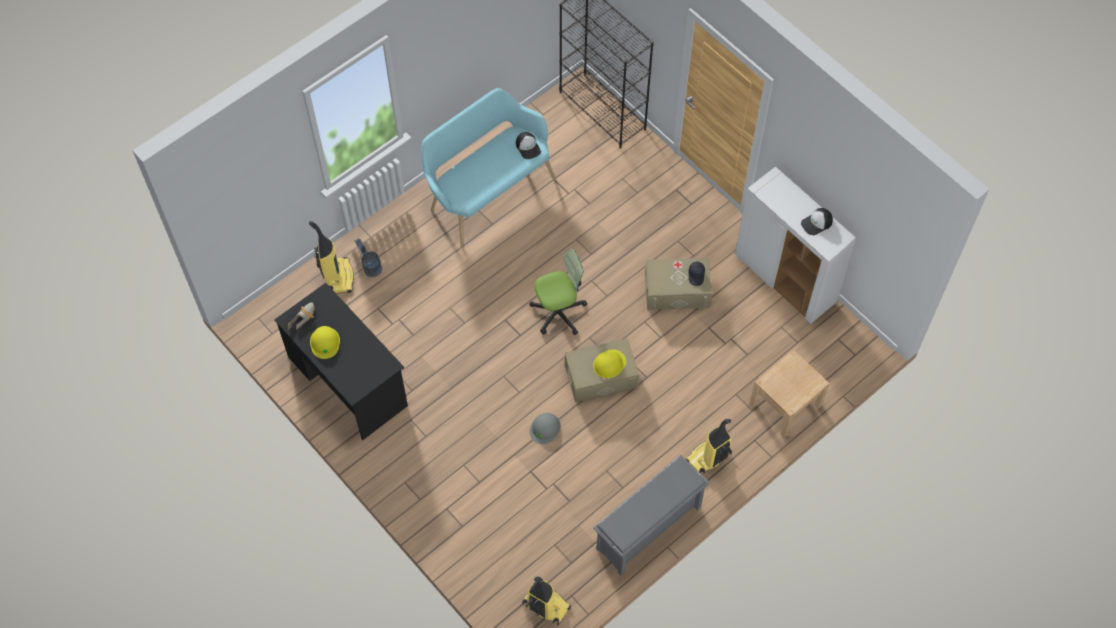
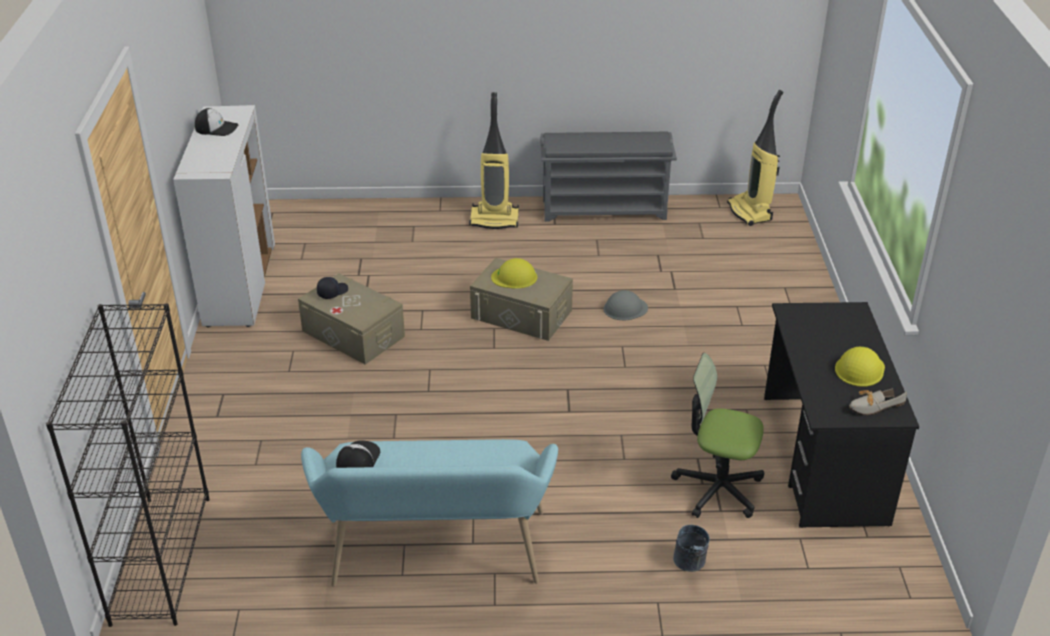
camera: 140 degrees left, 25 degrees down
(338, 277) = (748, 580): vacuum cleaner -> none
(558, 312) = (500, 385): office chair -> office chair (717, 488)
(785, 404) = (380, 215): beige nightstand -> none

